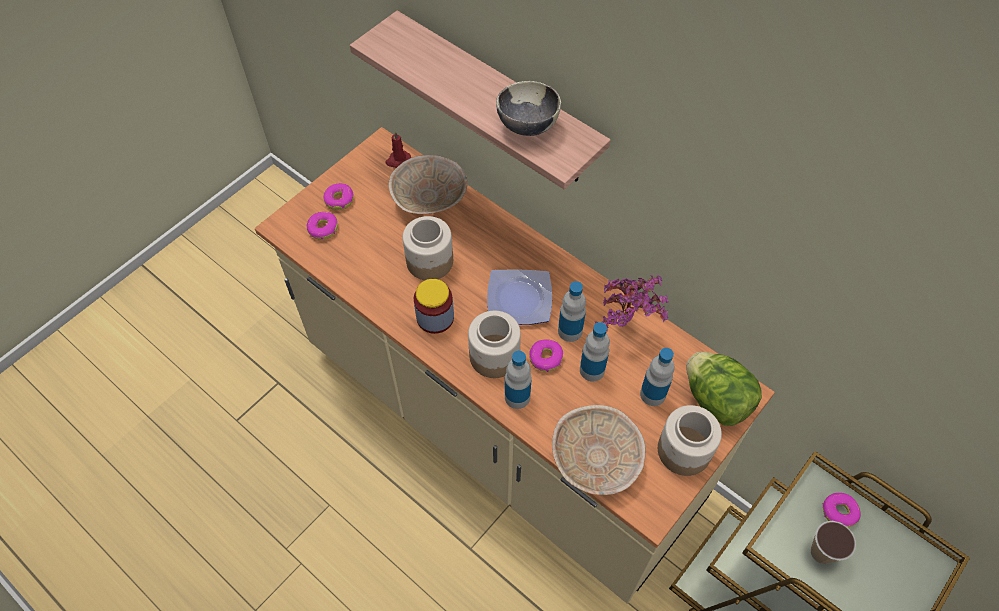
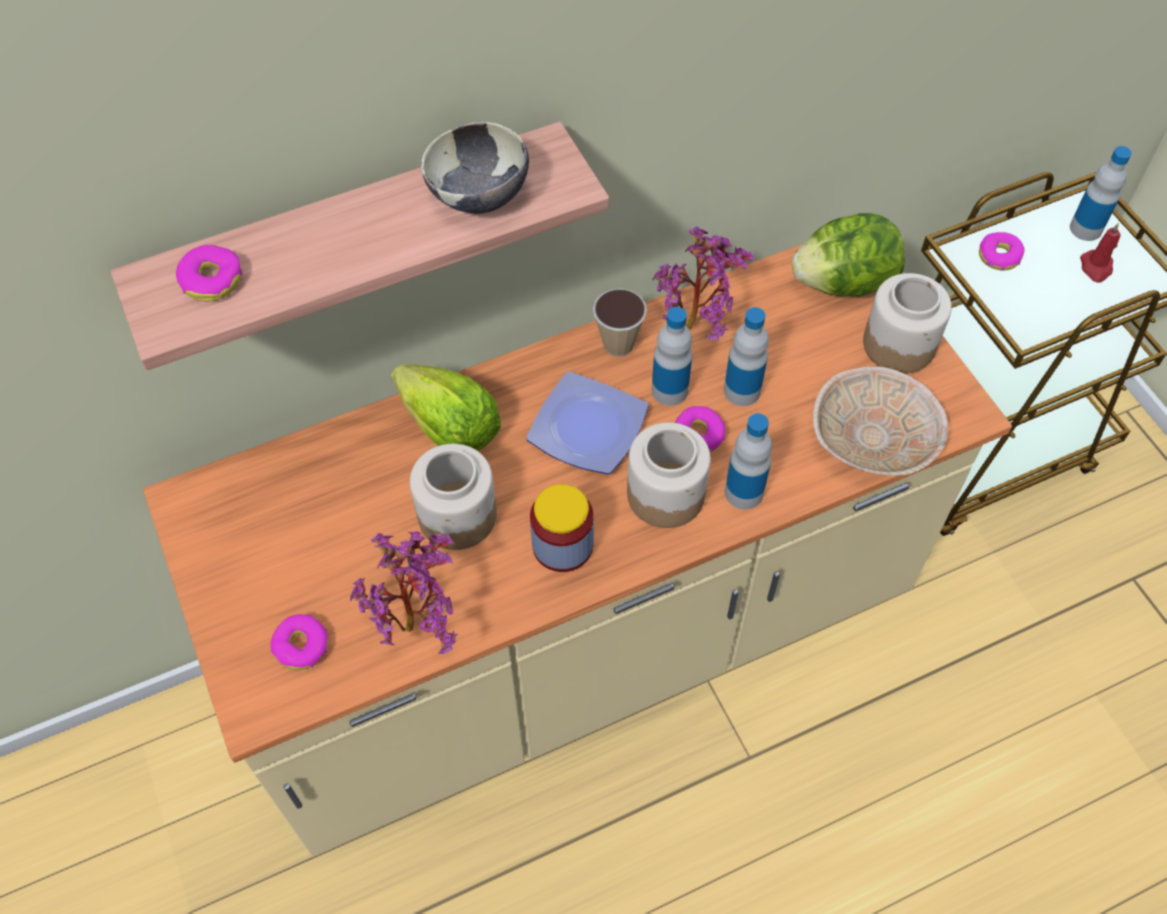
camera: 65 degrees left, 0 degrees up
(339, 200) = (257, 602): donut -> donut (212, 280)
(356, 271) = (417, 624): none -> potted plant
(398, 160) = (232, 489): red candle -> red candle (1096, 267)
(430, 197) = (336, 471): beige bowl -> none
(483, 234) = (449, 428): none -> lettuce
(652, 394) = (807, 341): bottle -> bottle (1085, 228)
(822, 552) = (1041, 294): cup -> cup (618, 344)

